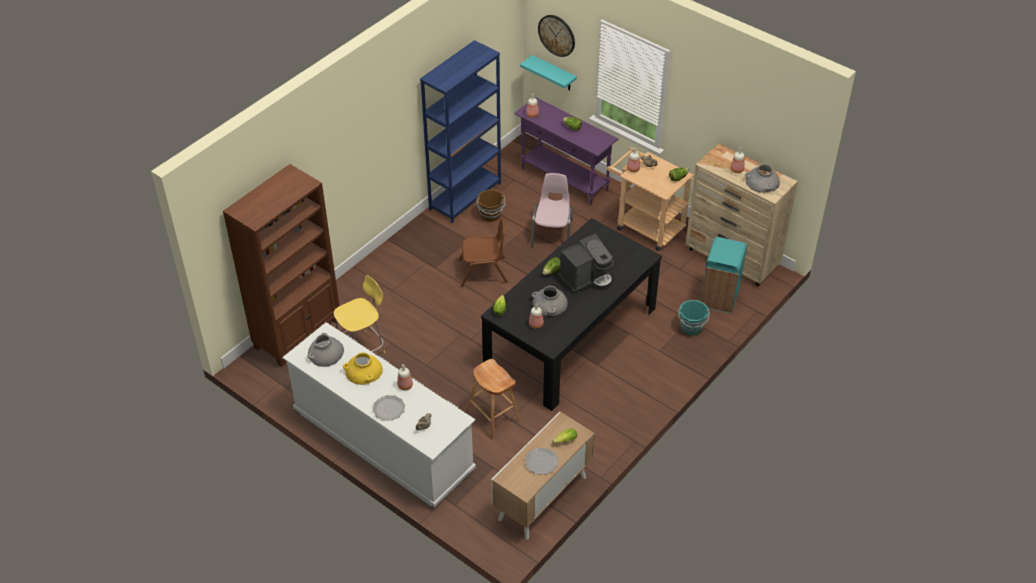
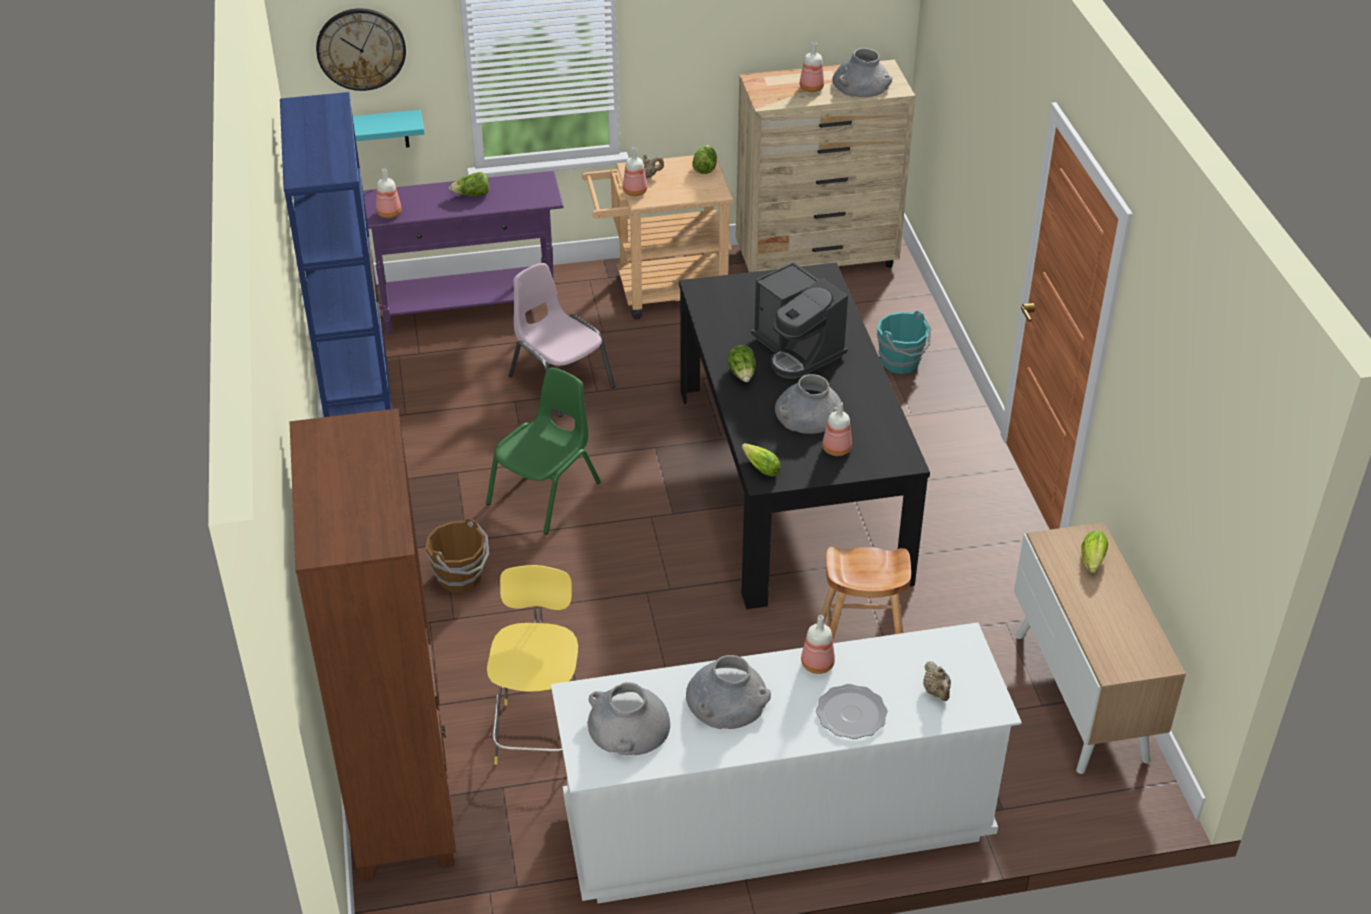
camera: 50 degrees left, 5 degrees down
(363, 371) = (727, 698): yellow vase -> grey vase
(483, 271) = (545, 493): brown chair -> green chair
(491, 215) = (439, 419): brown bucket -> brown bucket (461, 577)
(541, 462) = (1114, 610): plate -> none
(586, 278) = (797, 350): coffee machine -> coffee machine turned 135 degrees clockwise
(719, 298) = (875, 309): turquoise trash can -> none

